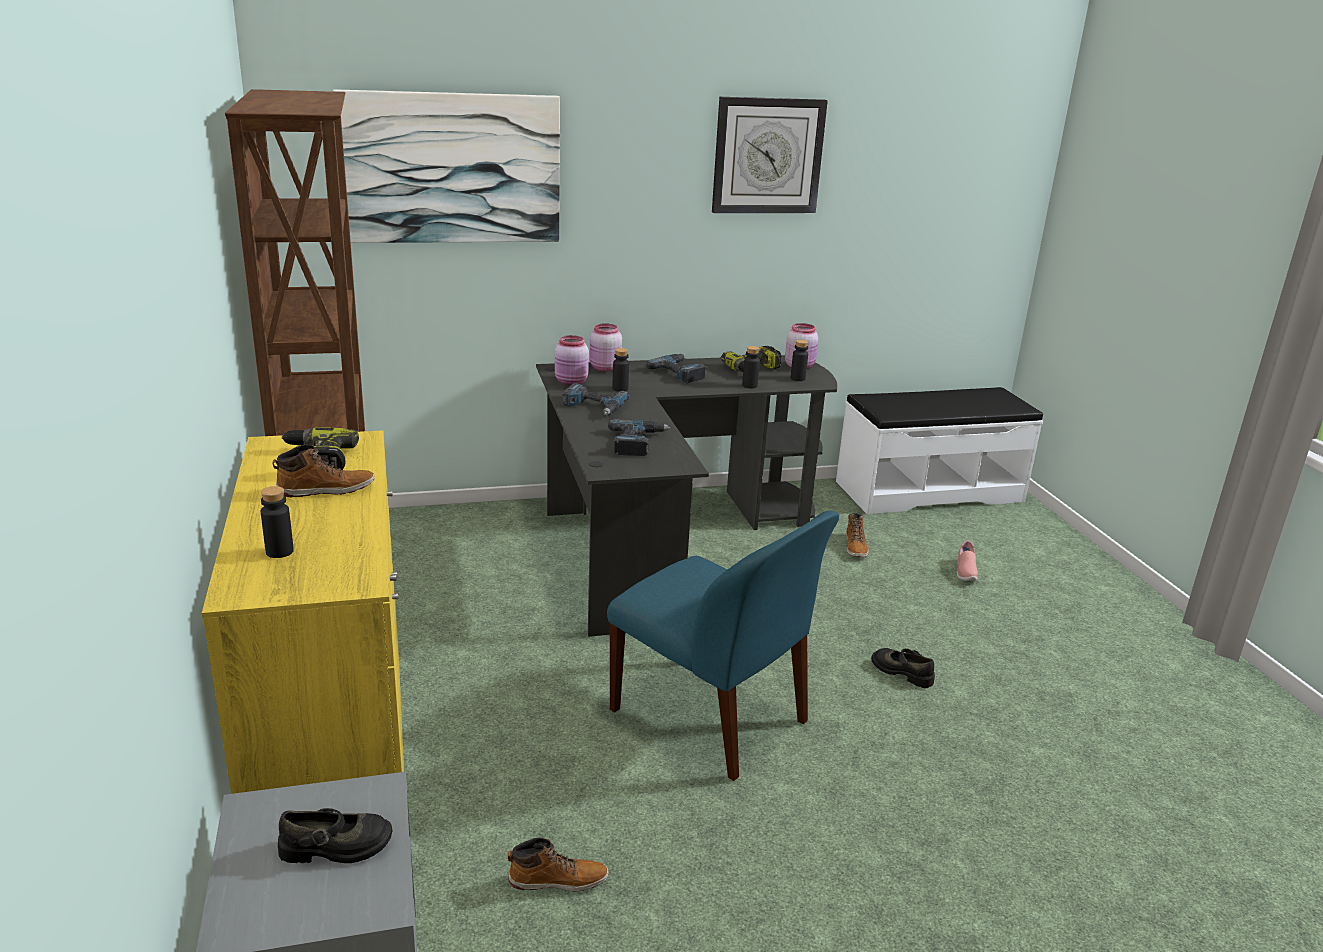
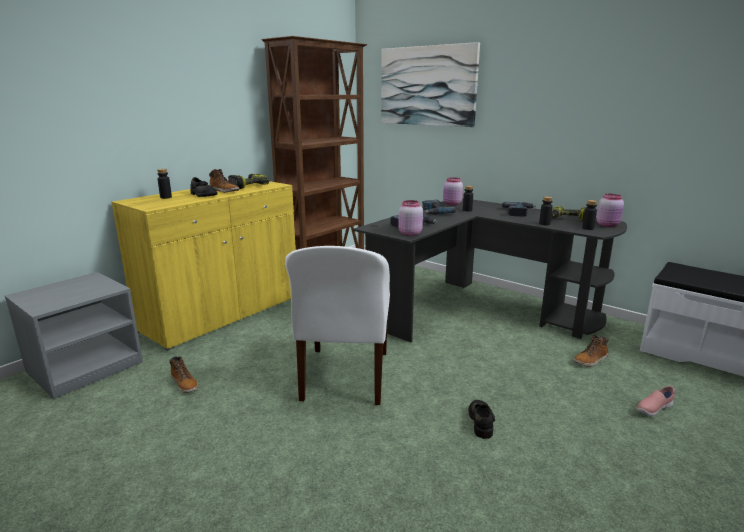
camera: 55 degrees right, 5 degrees down
(336, 847) = (74, 293): black shoe -> black shoe (203, 195)
(604, 368) = (483, 203): pink jar -> pink jar (409, 233)
(712, 718) = (345, 377): blue chair -> white chair
(767, 156) = (612, 73): wall clock -> none

